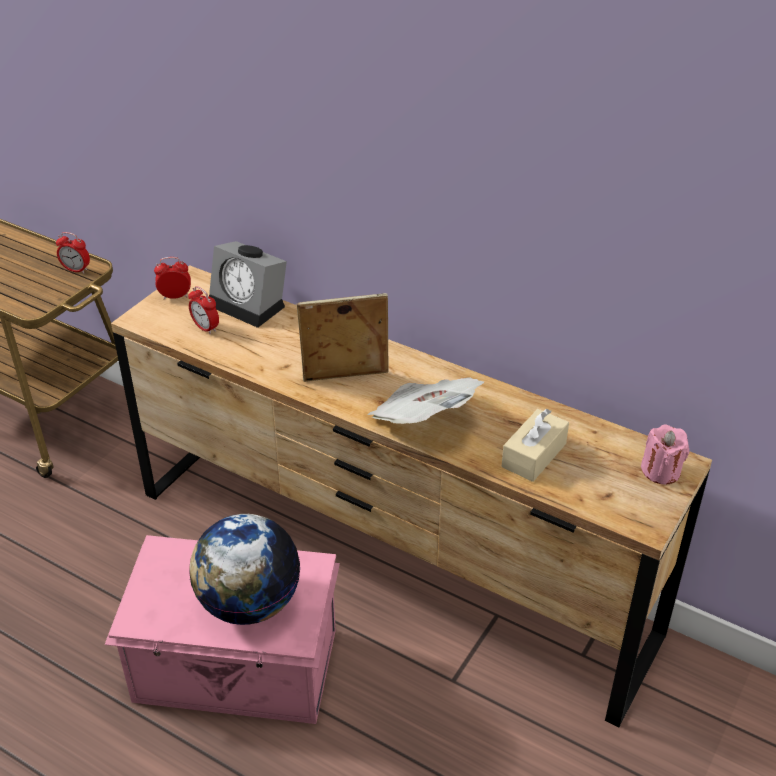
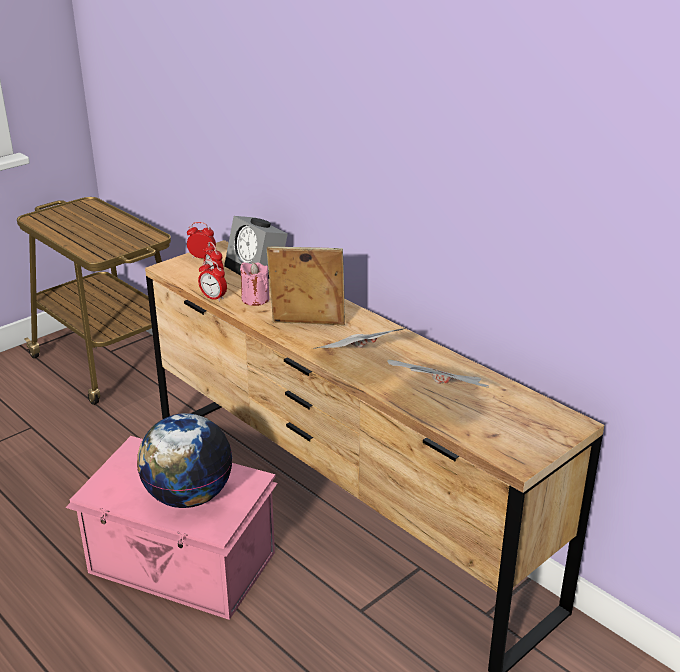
camera: 15 degrees right, 10 degrees down
(76, 270) = (142, 237): alarm clock -> alarm clock (213, 297)
(534, 455) = (441, 397): beige tissue box -> newspaper
(661, 471) = (551, 425): pink candle -> pink candle (255, 299)

